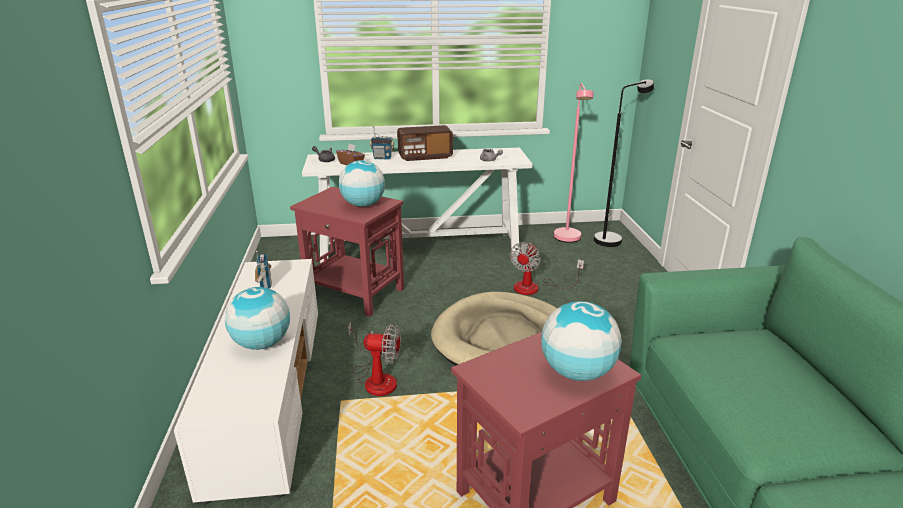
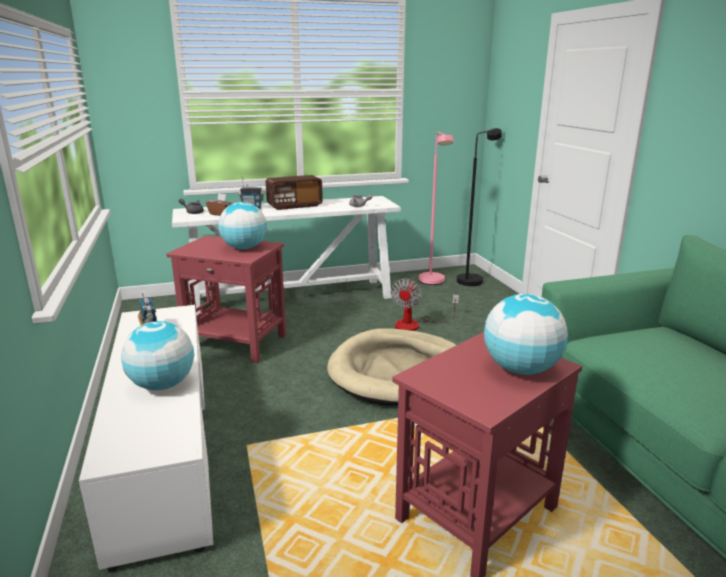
camera: 10 degrees left, 5 degrees down
(376, 378) = (279, 420): fan -> none

